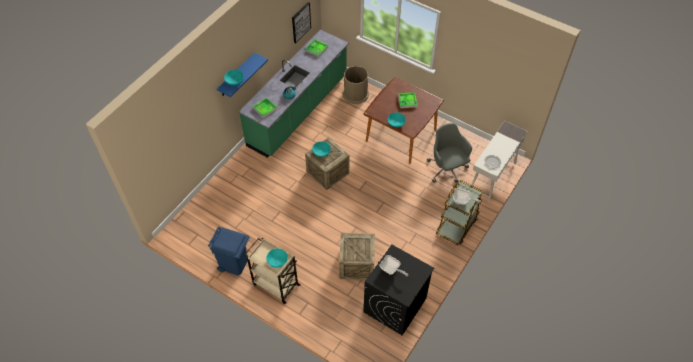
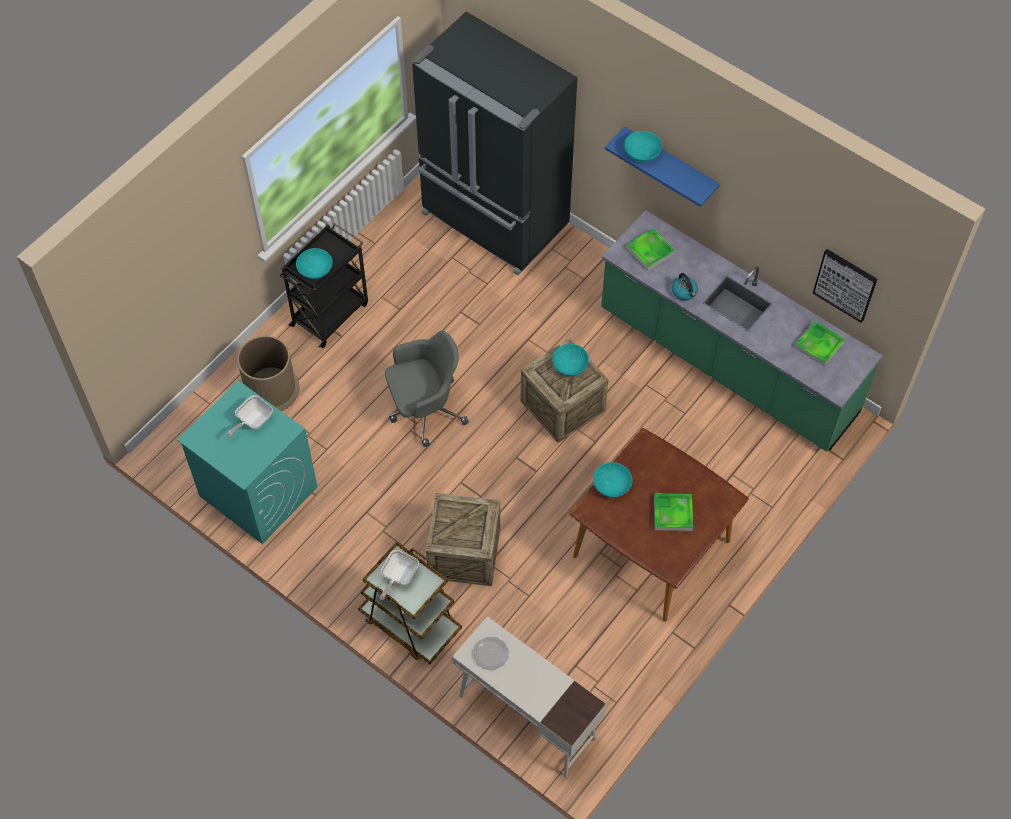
camera: 95 degrees right, 5 degrees up
(210, 210) = (493, 221): none -> black fridge
(234, 263) = (380, 256): blue trash can -> none
(275, 284) = (330, 313): beige cart -> black cart
(355, 94) = (774, 472): brown trash can -> brown trash can (271, 389)
(356, 264) = (350, 438): crate -> crate (464, 553)
(395, 305) = (257, 491): black washing machine -> turquoise washing machine
(447, 169) = (553, 627): grey office chair -> grey office chair (425, 409)

